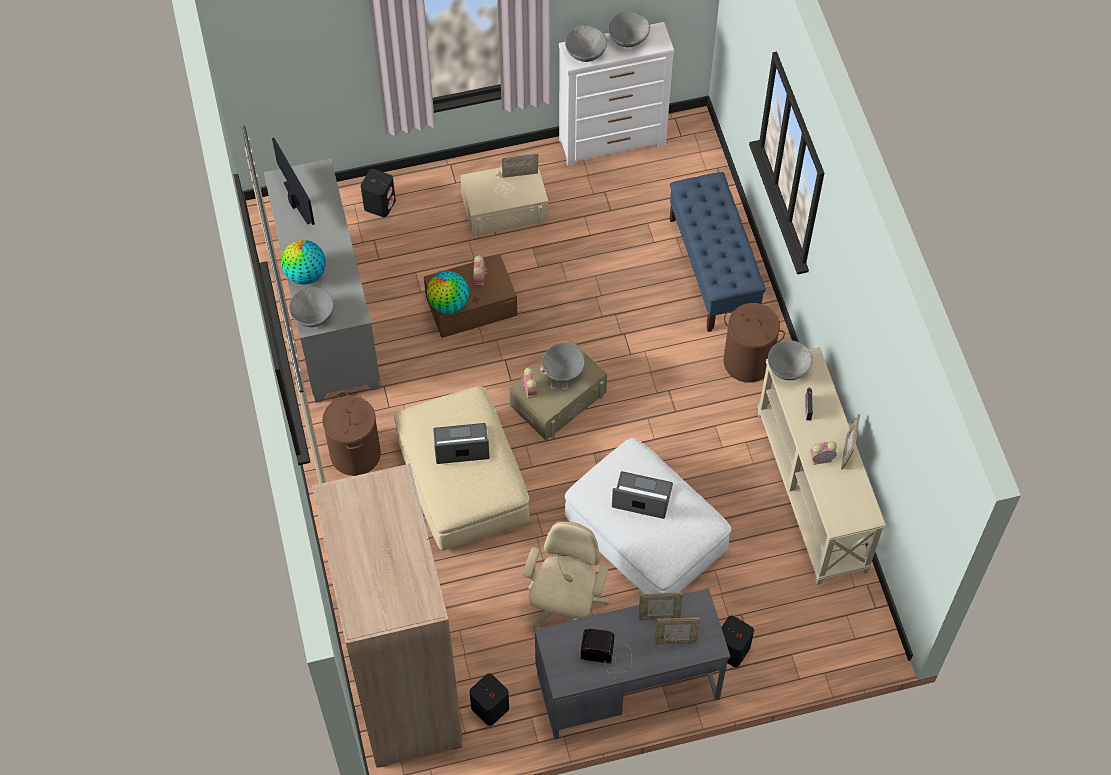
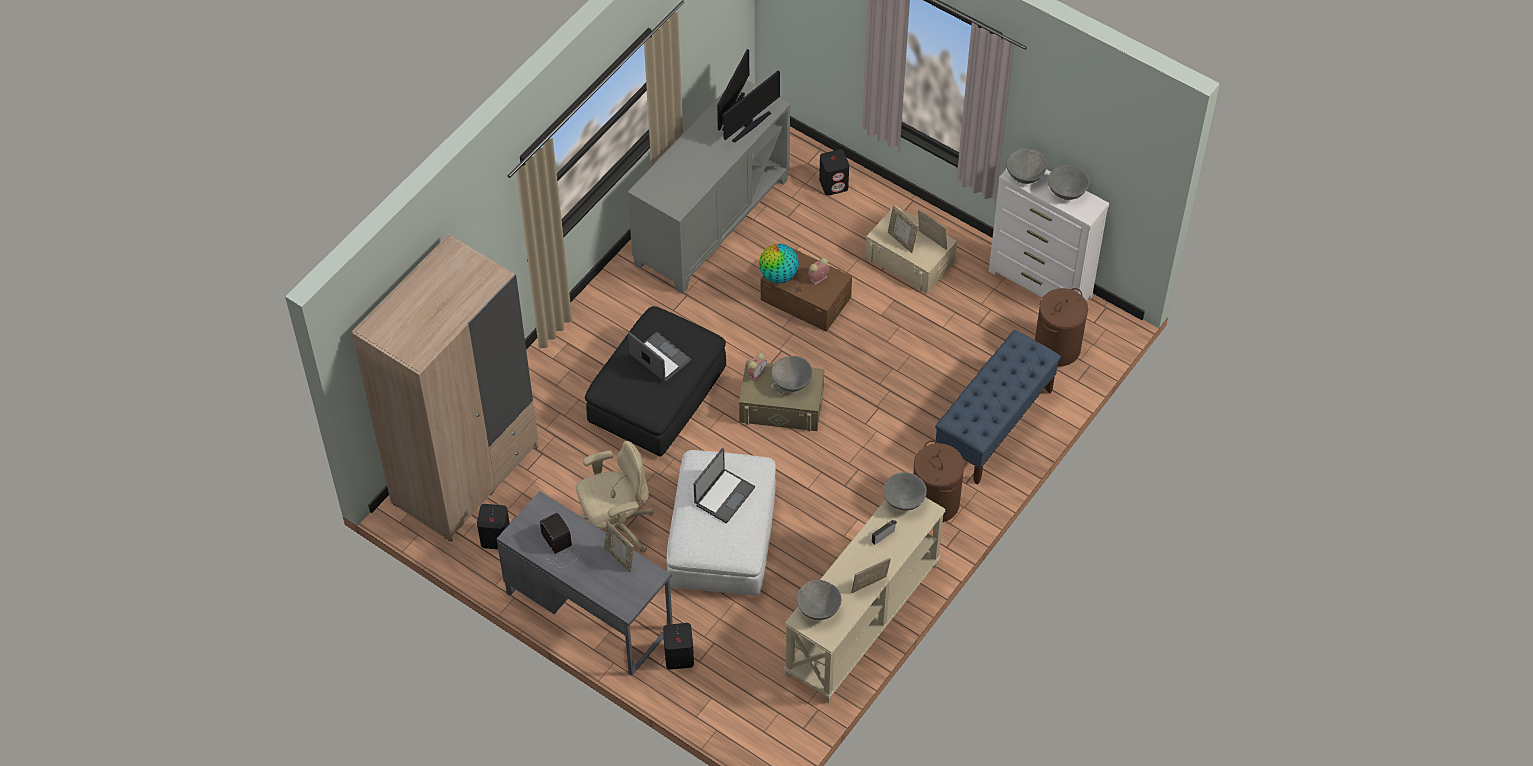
camera: 50 degrees right, 5 degrees down
(305, 274) = (680, 158): globe -> none
(313, 317) = (651, 187): grey bowl -> grey bowl (818, 609)
(324, 202) = (750, 126): none -> monitor
(355, 453) = (617, 317): brown laundry basket -> brown laundry basket (1057, 347)
(462, 481) = (657, 395): beige ottoman -> black ottoman
(641, 497) = (723, 495): laptop -> laptop turned 60 degrees clockwise
(676, 640) = (609, 581): picture frame -> picture frame (901, 241)
(822, 458) = (848, 573): alarm clock -> none

